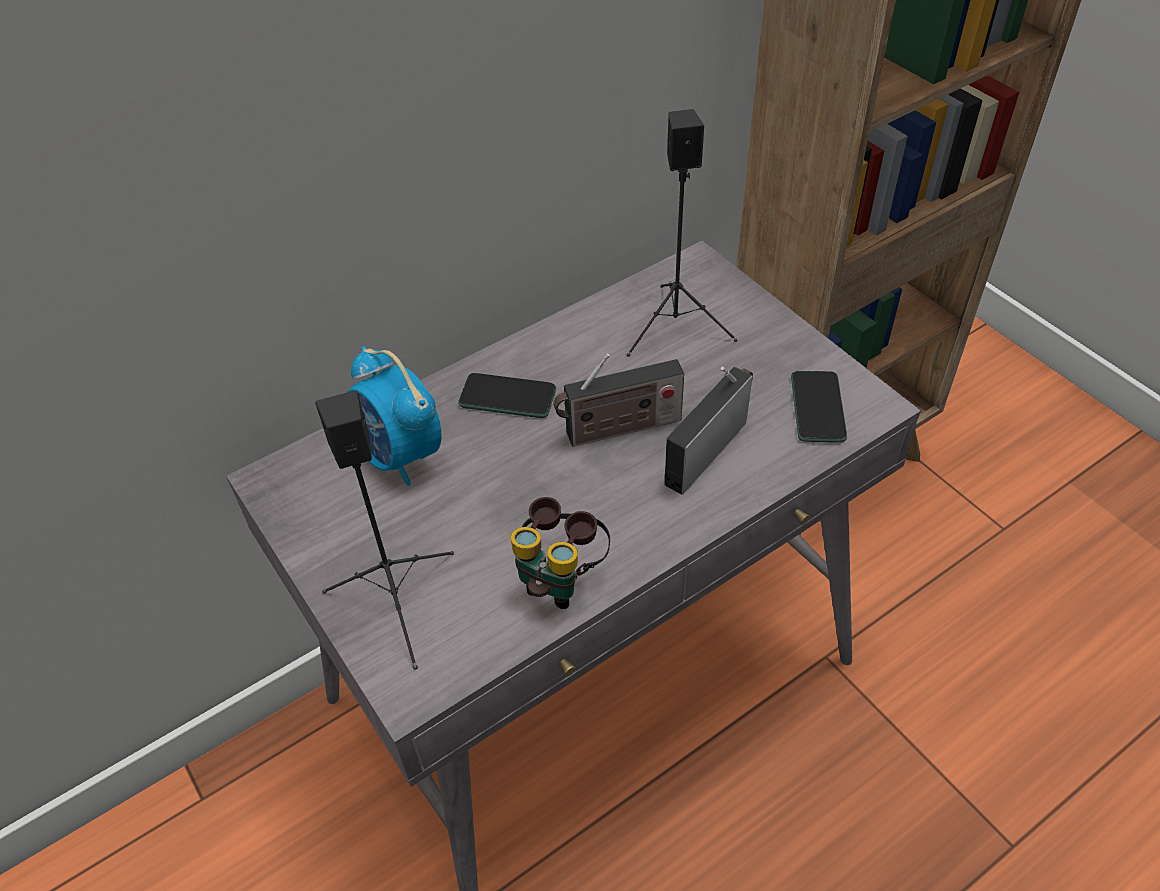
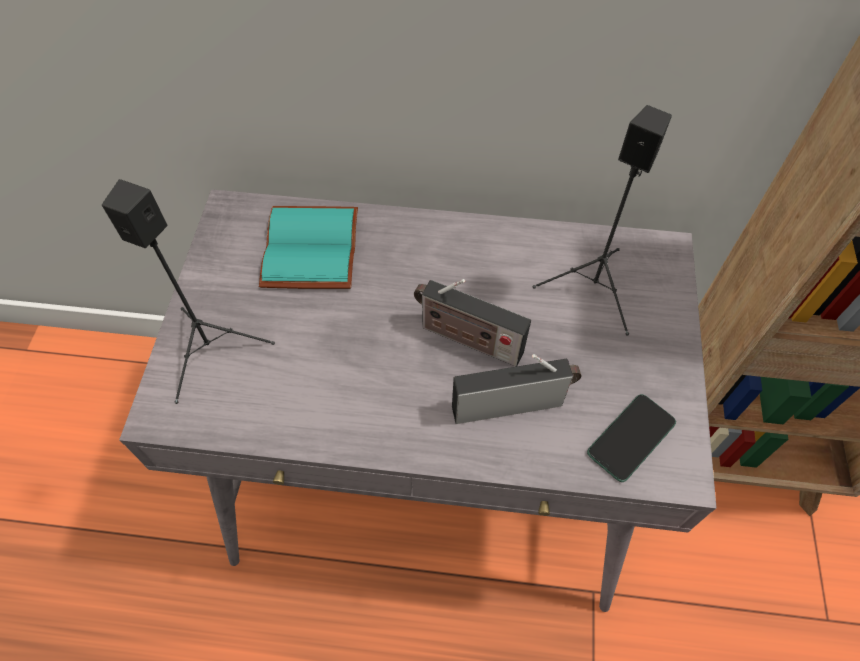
camera: 40 degrees right, 10 degrees up
(400, 455) = (314, 250): alarm clock -> turquoise book
(507, 397) = (420, 258): phone -> none
(560, 578) = (316, 416): binoculars -> none

